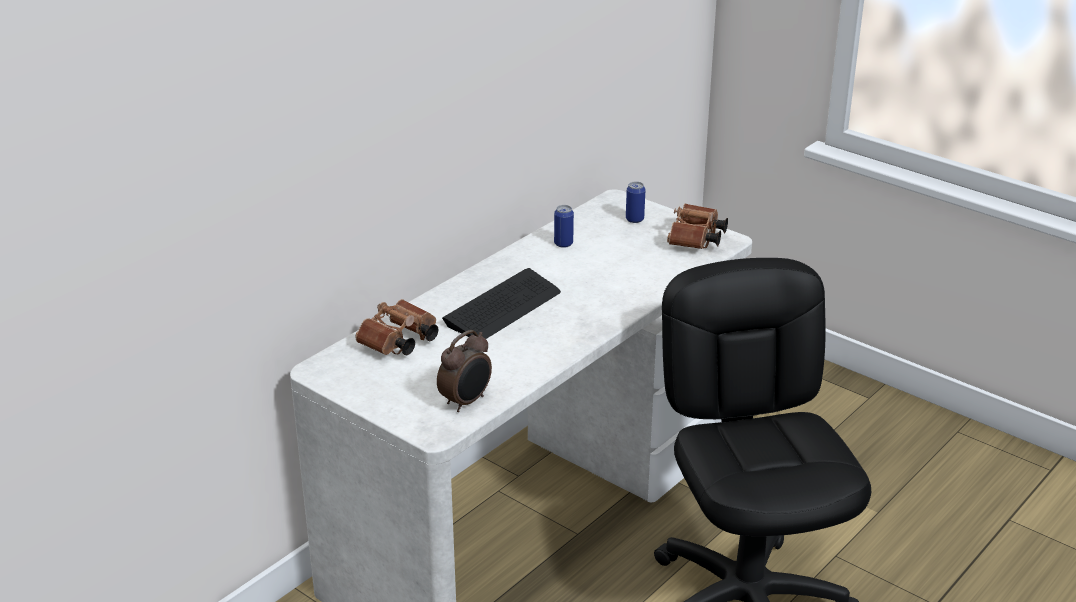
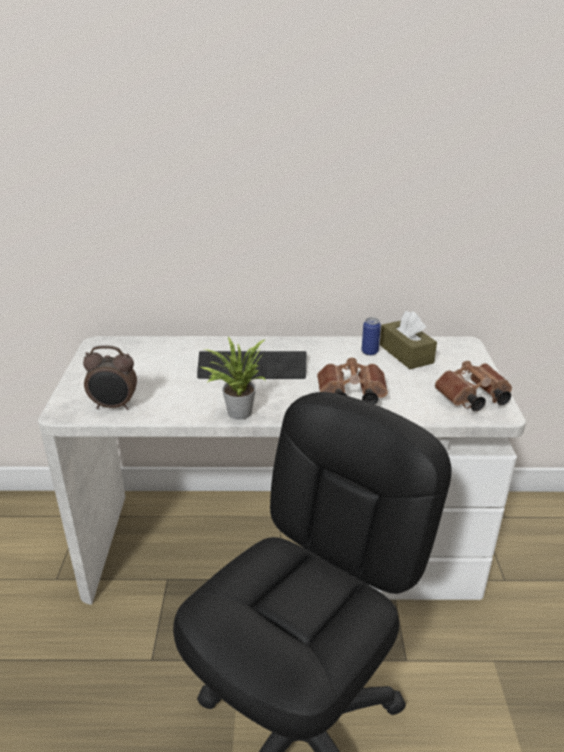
camera: 50 degrees right, 0 degrees up
(398, 343) = (160, 353): brown binoculars -> brown binoculars (349, 396)
(566, 345) = (237, 411): none -> potted plant
(592, 230) = (406, 354): none -> brown tissue box
(634, 219) = (452, 362): can -> none

